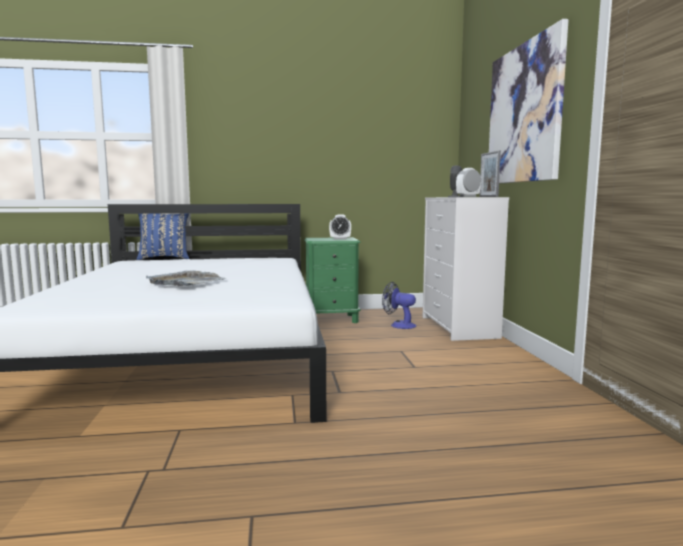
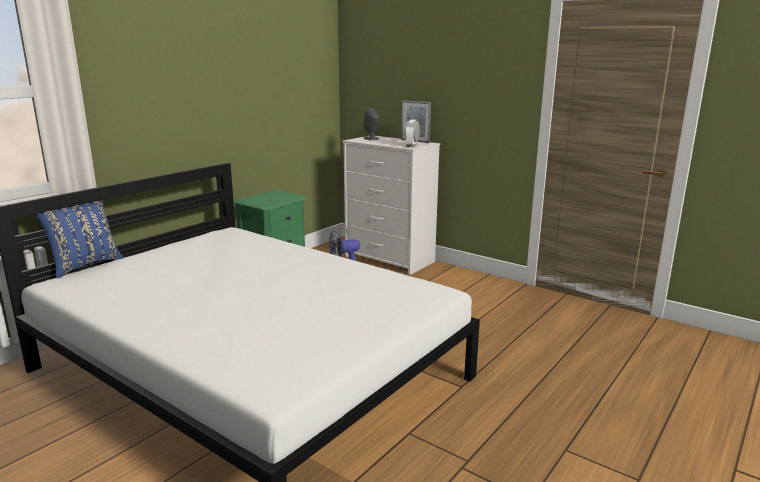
camera: 45 degrees left, 10 degrees up
(186, 282) = (285, 297): grey tray -> none
(340, 239) = (281, 197): alarm clock -> none
(524, 114) = (454, 73): picture -> none

